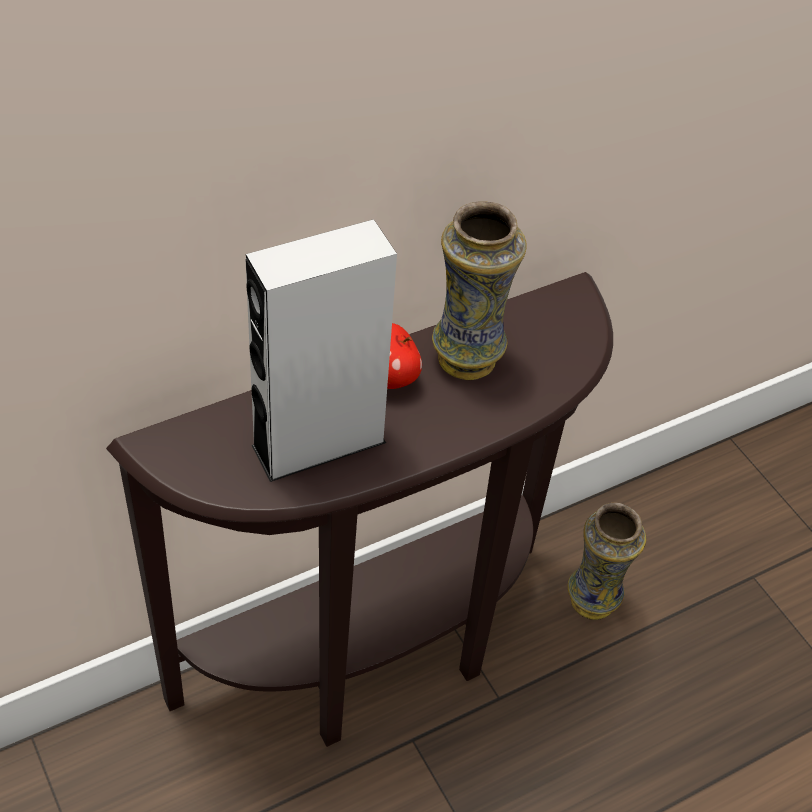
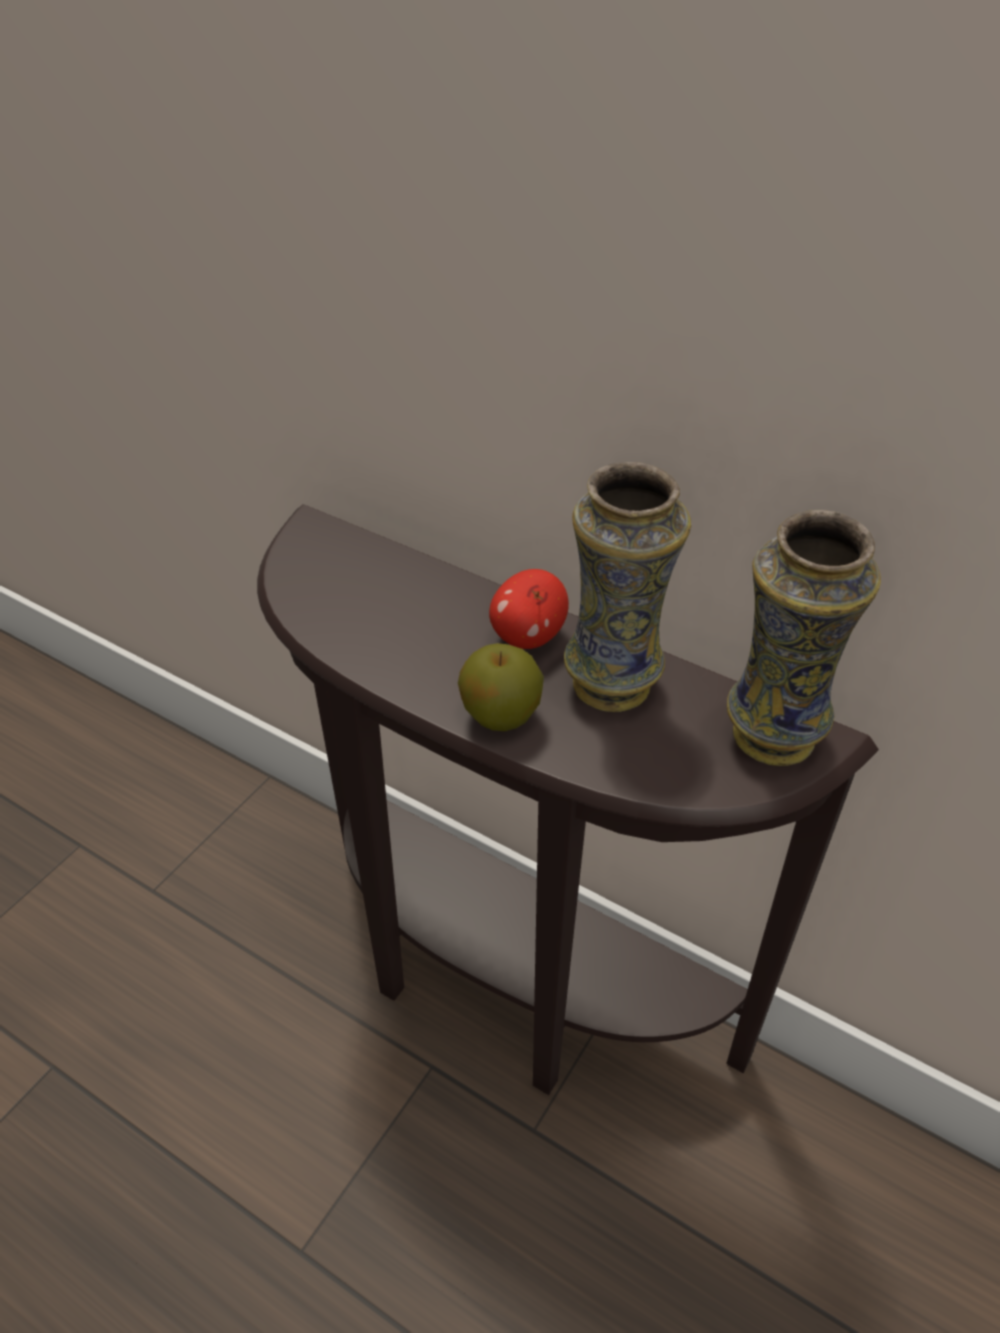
camera: 65 degrees right, 5 degrees down
(318, 444) = (392, 624): grey speaker -> none
(455, 426) = (500, 715): none -> apple
(593, 602) = (731, 1177): vase -> vase (772, 738)

